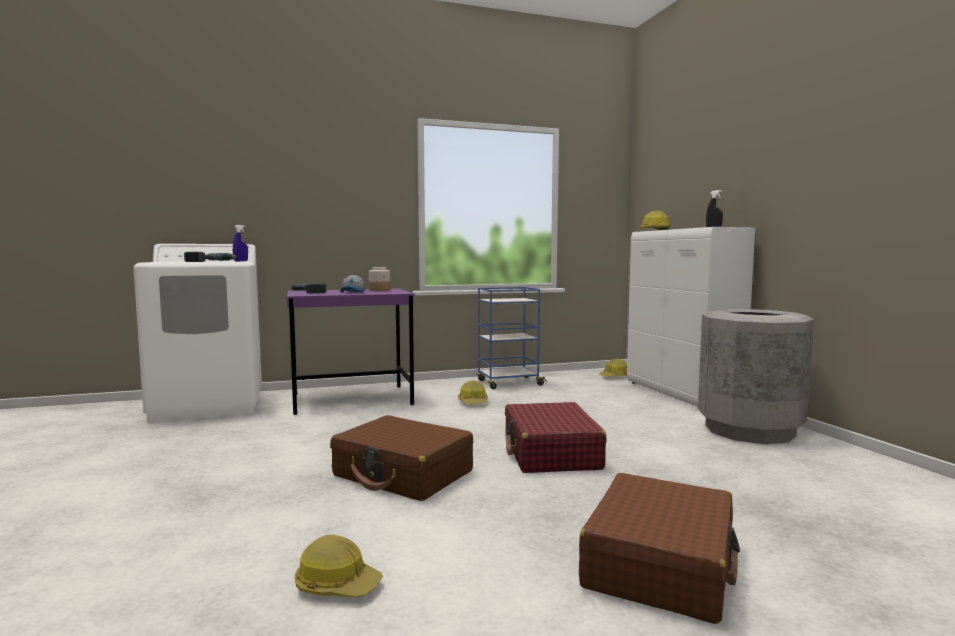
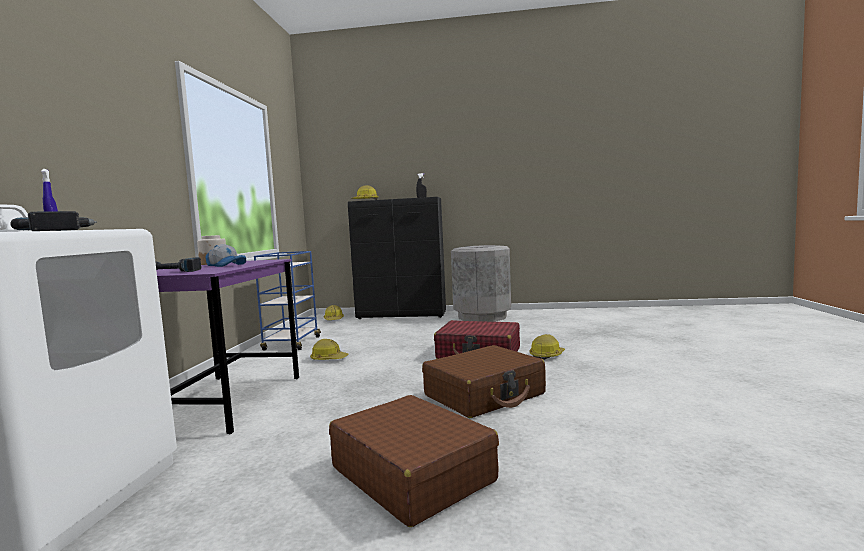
camera: 65 degrees left, 0 degrees up
(337, 584) = (670, 425): hard hat -> hard hat (547, 355)
(660, 564) = (642, 356): brown suitcase -> brown suitcase (412, 473)
(681, 394) = (402, 315): white cabinet -> black cabinet

